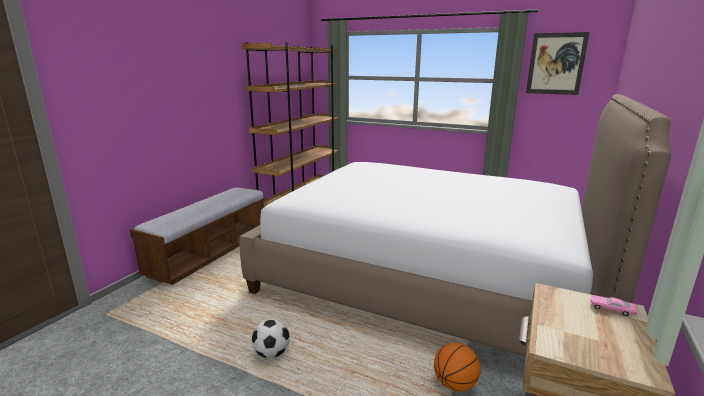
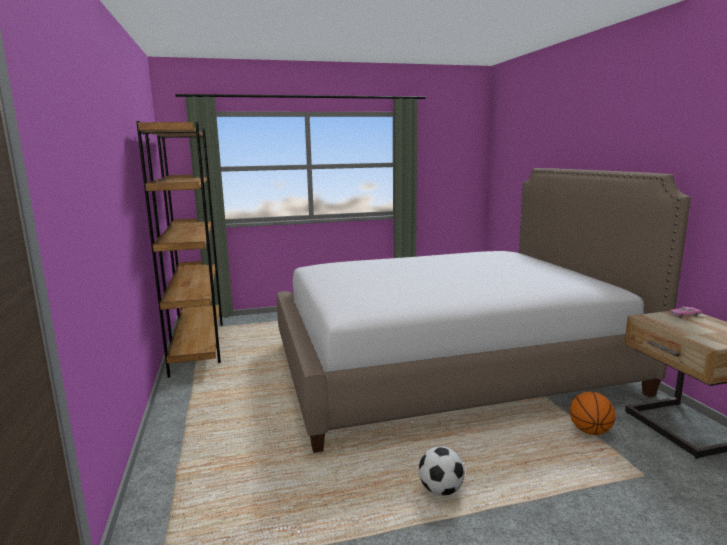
camera: 40 degrees left, 5 degrees down
(210, 253) = (176, 438): bench -> none
(556, 64) = (441, 146): picture -> none

